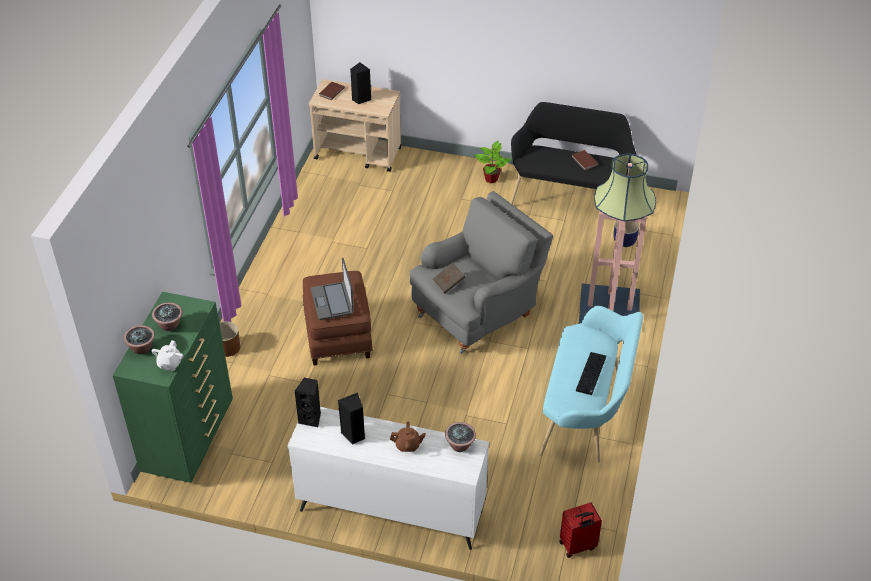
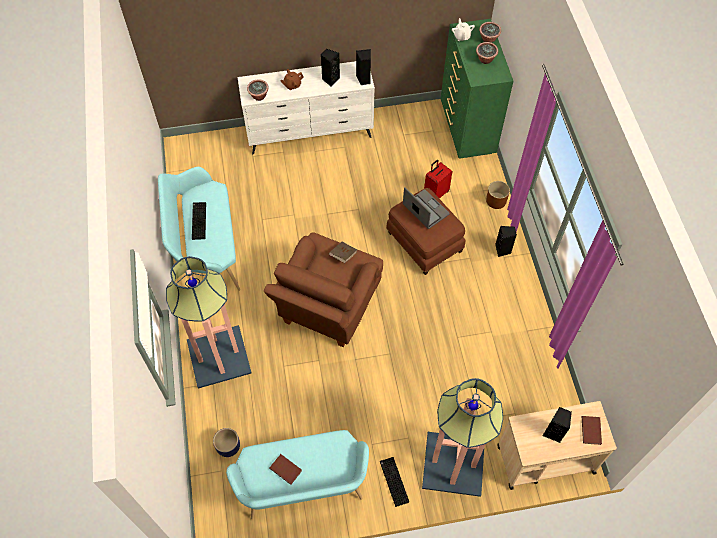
camera: 155 degrees right, 15 degrees up
(262, 299) = (503, 250): none -> black speaker
(435, 173) = (453, 464): none -> floor lamp
(478, 312) = (328, 308): grey armchair -> brown armchair
(491, 179) = (393, 481): potted plant -> keyboard
(569, 197) = (303, 488): black bench -> turquoise bench
(578, 546) = (182, 155): red suitcase -> red suitcase (435, 193)

